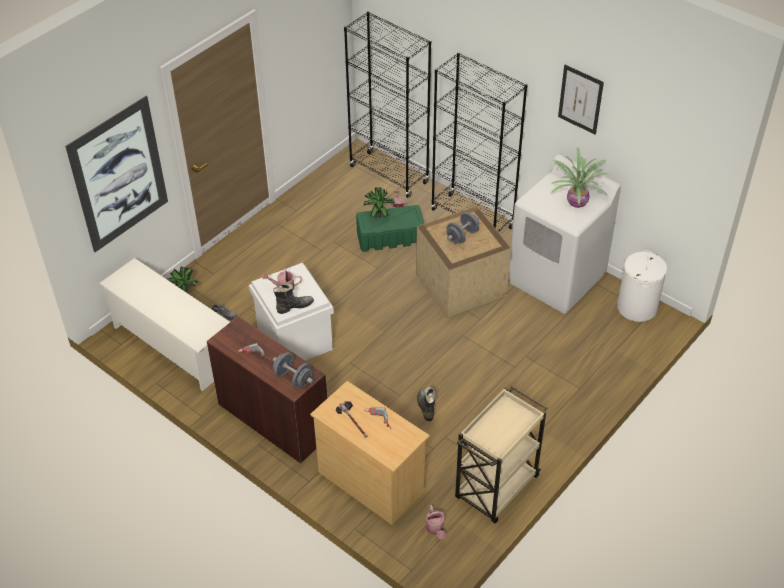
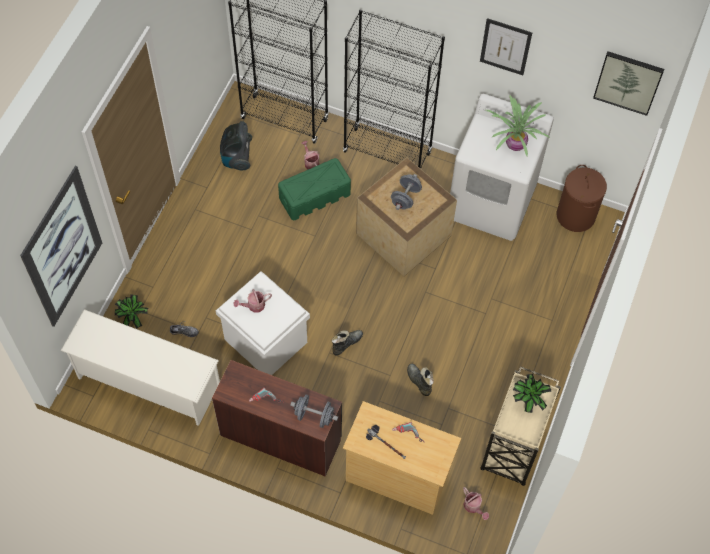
camera: 20 degrees left, 15 degrees up
(294, 306) = (273, 326): black boot -> black boot (346, 344)
(333, 194) = (237, 158): none -> vacuum cleaner
(378, 215) = (301, 180): potted plant -> potted plant (527, 400)
(637, 307) = (576, 216): white laundry basket -> brown laundry basket
(689, 145) = (628, 82): none -> picture

